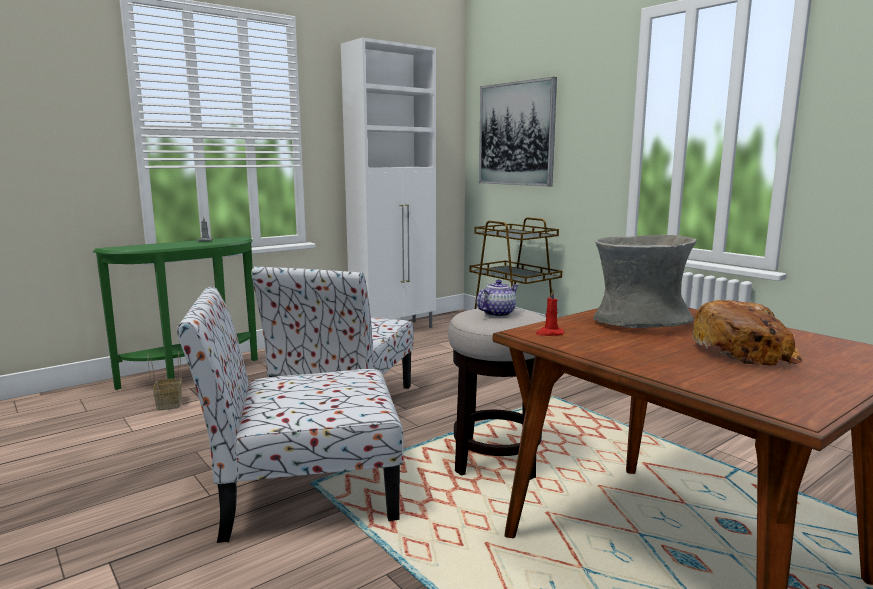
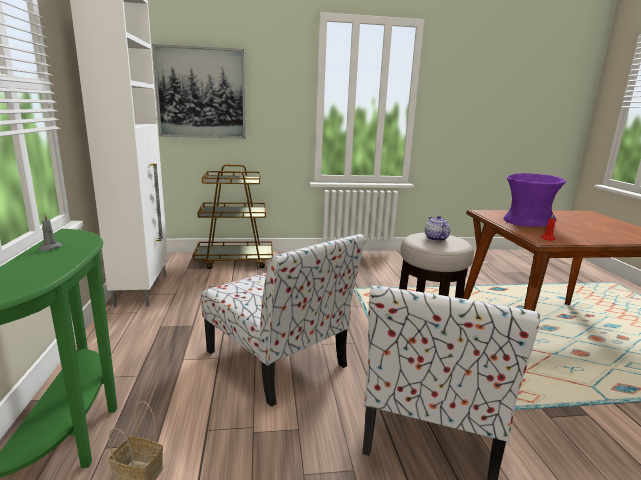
camera: 60 degrees left, 5 degrees up
(639, 322) = (527, 222): grey vase -> purple vase
(745, 351) = (585, 224): bread -> none

